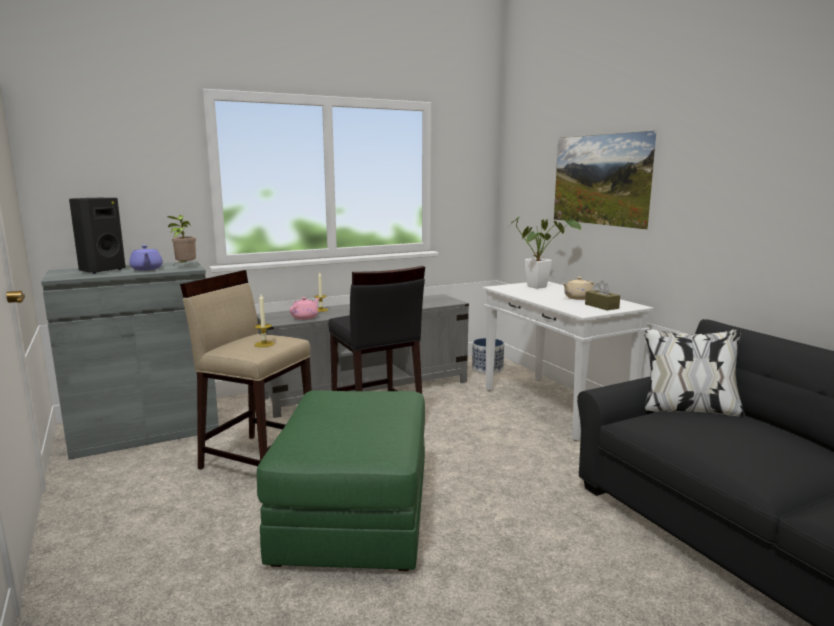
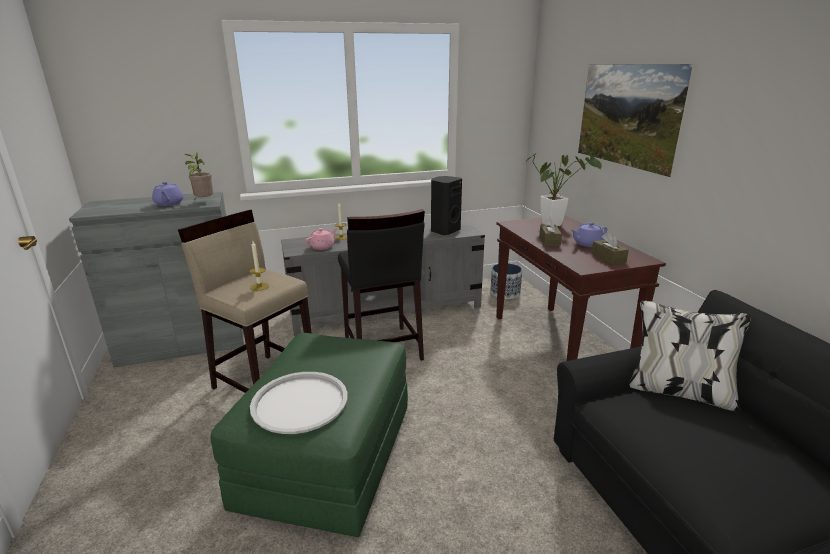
camera: 10 degrees right, 10 degrees up
(101, 270) = (130, 204): black speaker -> black speaker (444, 231)
(342, 437) = (300, 402): none -> white tray
(541, 297) = (549, 241): none -> brown tissue box
(556, 407) = (559, 344): white console table -> brown console table
(577, 298) = (587, 244): beige teapot -> purple teapot

